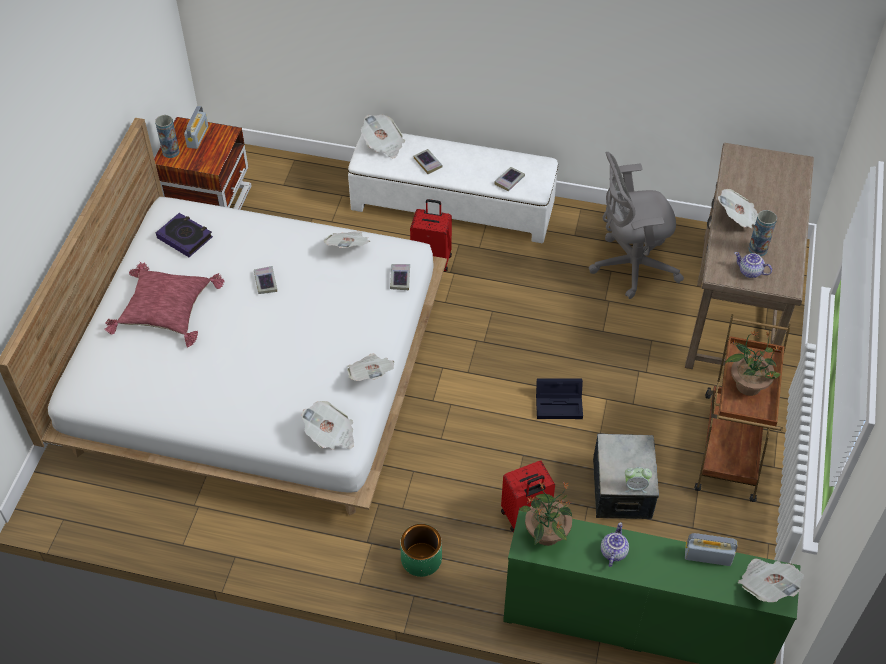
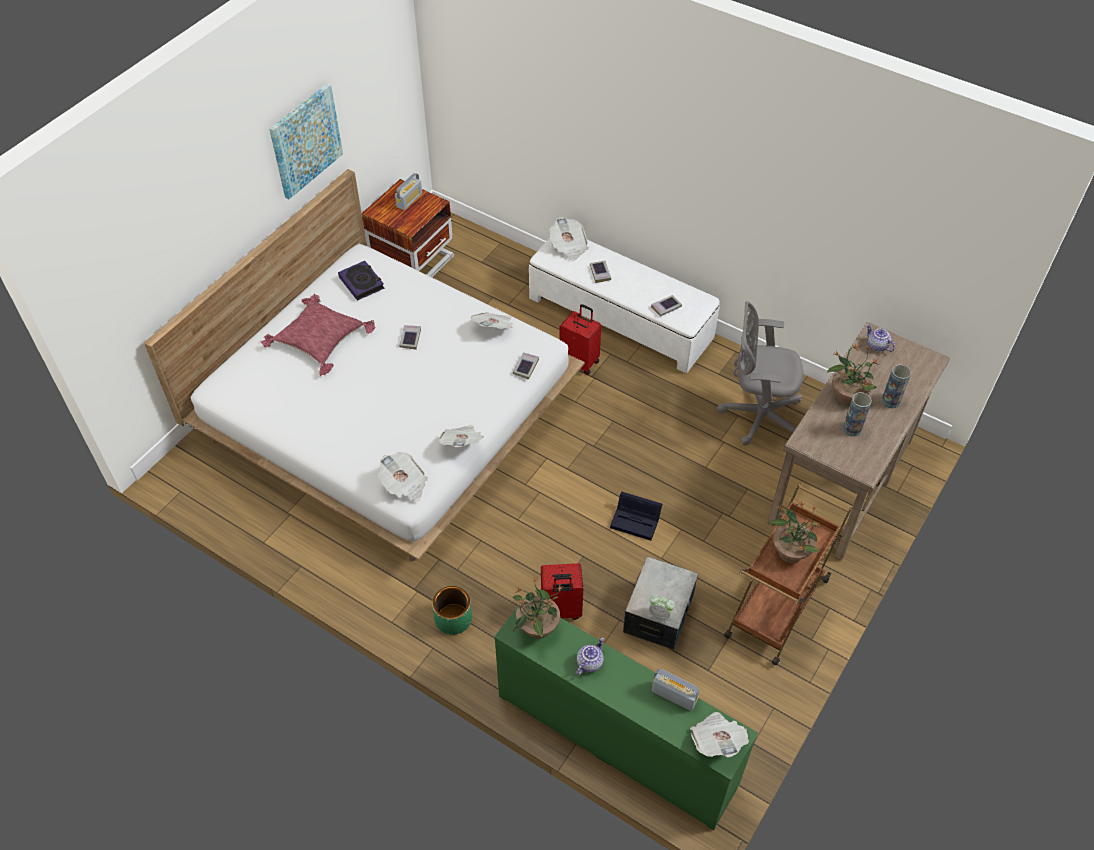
camera: 20 degrees right, 0 degrees up
(96, 96) = (305, 140): none -> picture
(171, 152) = (381, 207): vase -> vase (890, 401)
(739, 219) = (847, 396): newspaper -> potted plant
(749, 272) = (833, 448): teapot -> teapot (876, 346)

